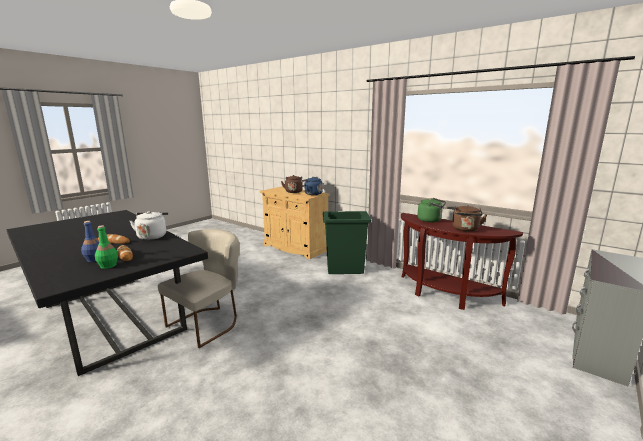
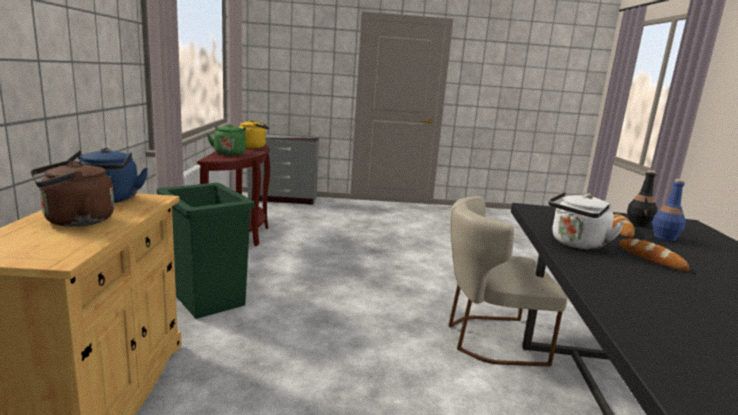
camera: 130 degrees left, 0 degrees up
(108, 266) = (639, 224): green bottle -> black bottle
(465, 229) = (253, 147): brown kettle -> yellow kettle

